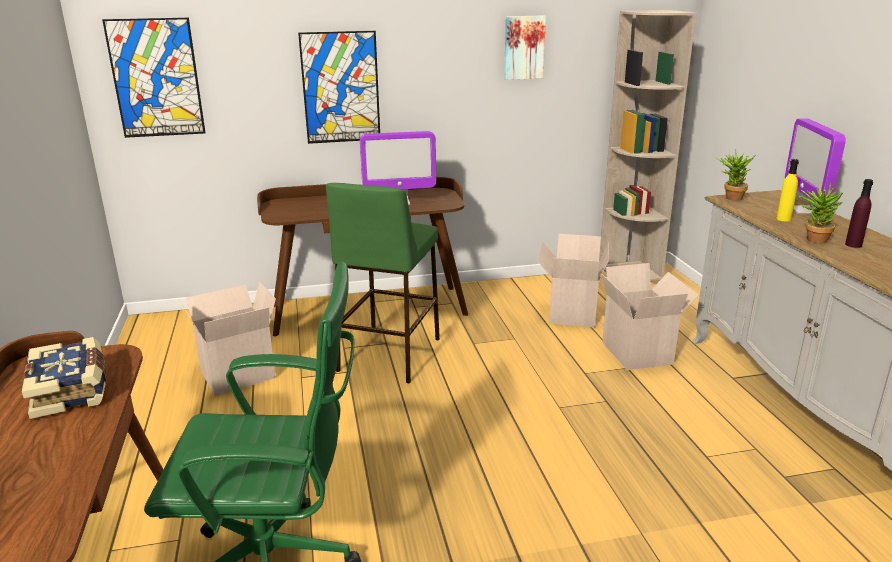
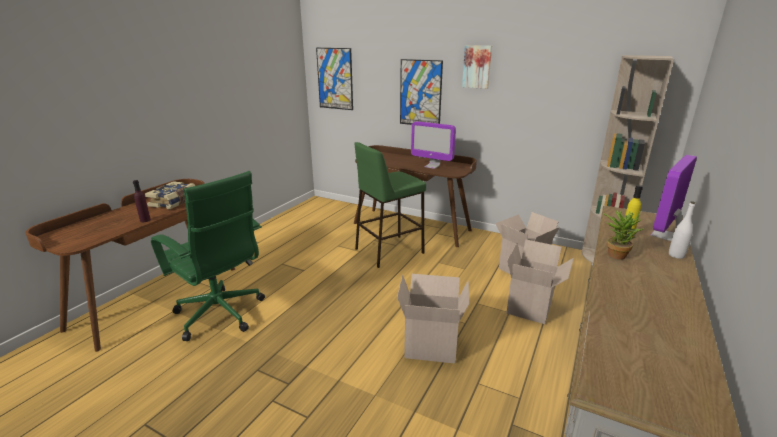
camera: 40 degrees right, 0 degrees up
(238, 373) = (317, 234): cardboard box -> cardboard box (432, 345)
(523, 47) = (540, 78): picture -> picture (477, 66)
(730, 197) = (619, 211): potted plant -> none
(846, 225) = (676, 255): none -> white bottle
(853, 245) = (642, 269): purple bottle -> purple bottle (145, 220)

